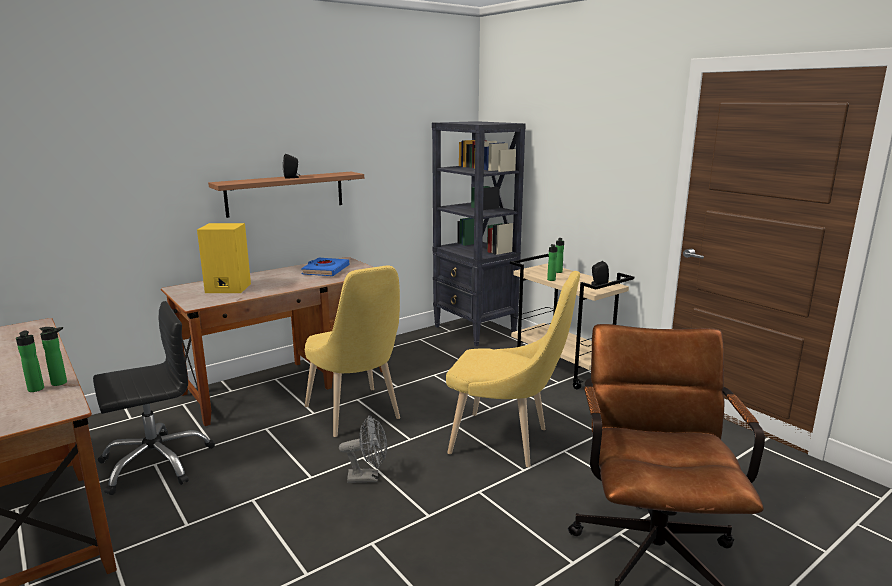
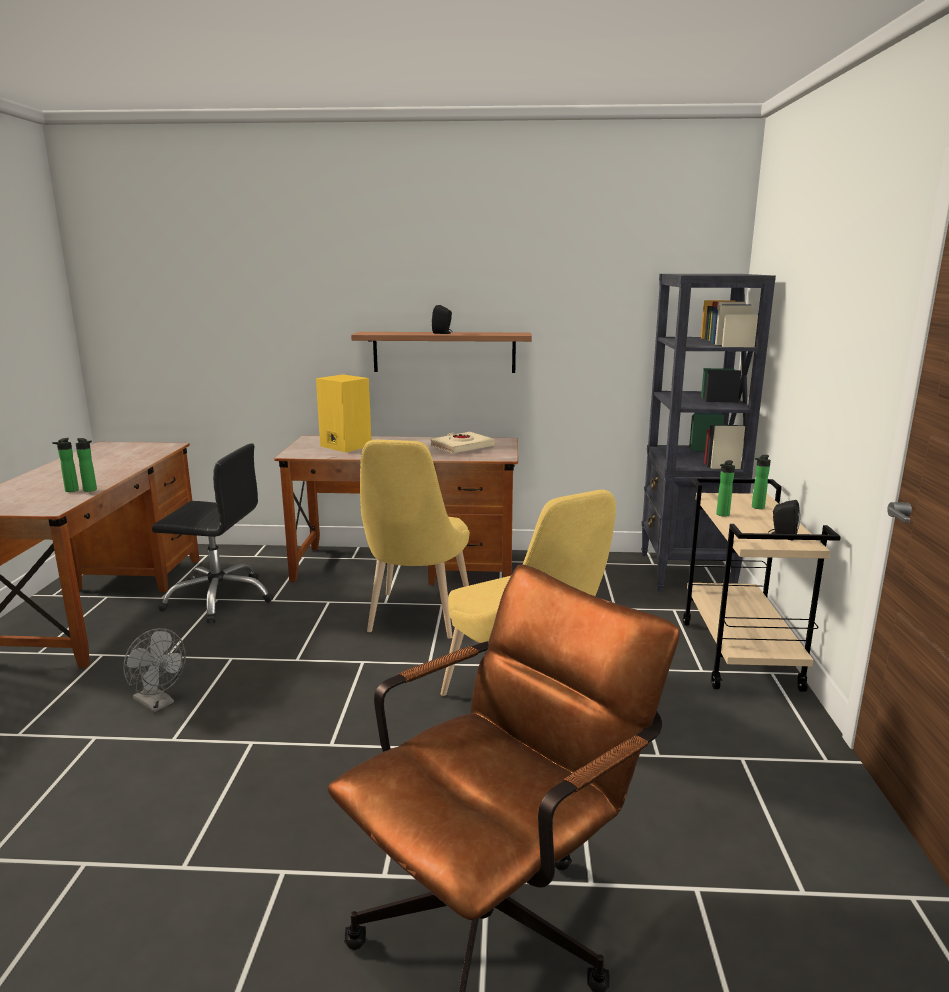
camera: 40 degrees right, 0 degrees up
(325, 270) = (462, 447): blue book -> beige book
(368, 477) = (338, 682): grey fan -> grey fan (158, 703)

